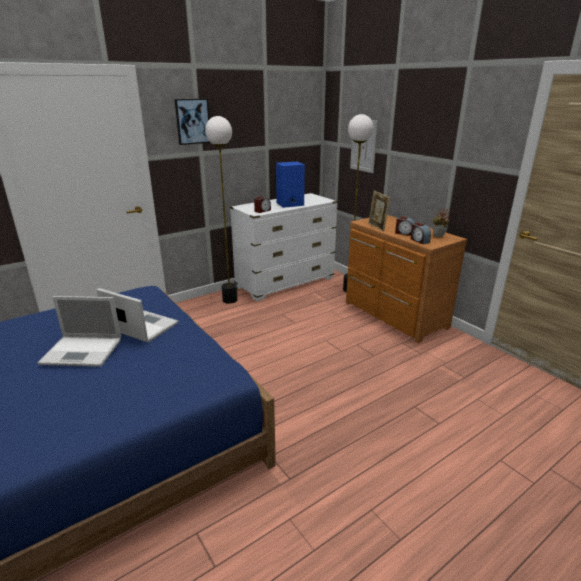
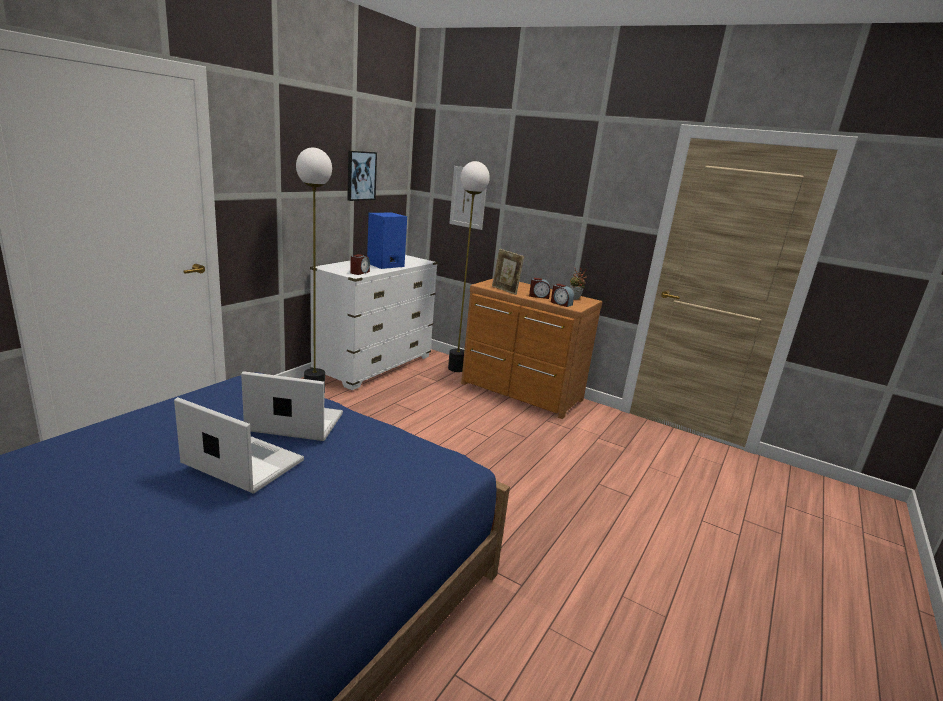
camera: 25 degrees left, 5 degrees down
(83, 351) = (241, 462): laptop -> laptop turned 135 degrees counterclockwise
(192, 121) = (272, 151): picture -> picture (361, 175)

